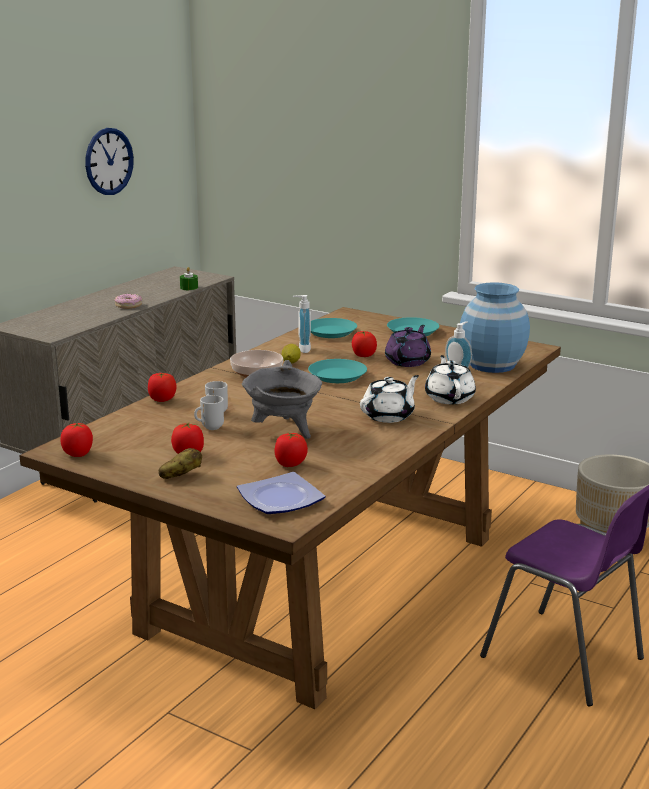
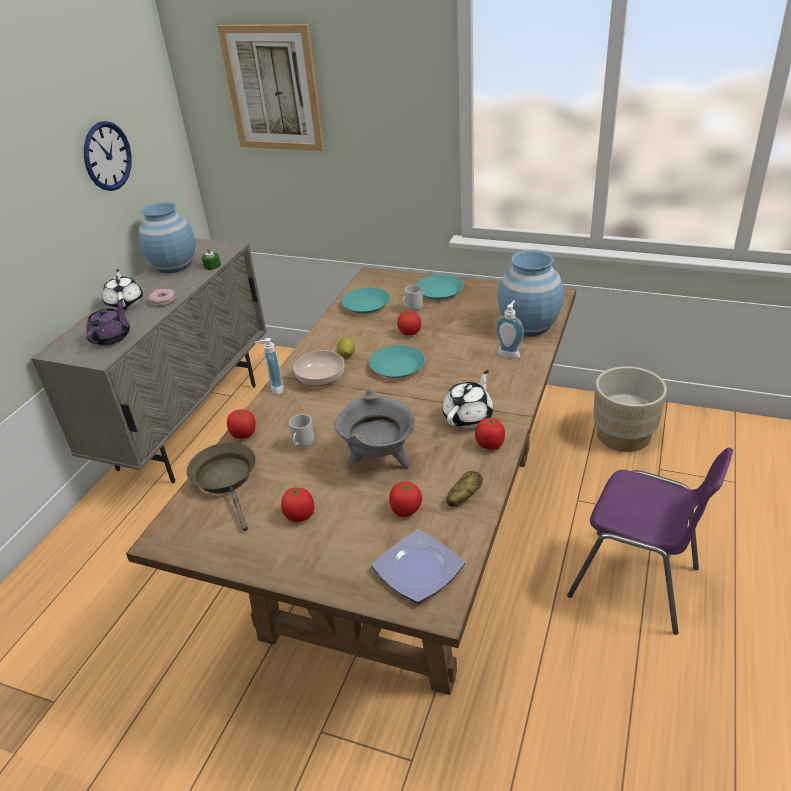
camera: 10 degrees left, 15 degrees up
(78, 454) = (187, 539): tomato -> tomato (490, 445)
(132, 424) = (226, 480): none -> brown frying pan
(151, 283) = (174, 265): none -> blue vase
(181, 475) = (304, 552): potato -> potato (463, 497)
(210, 427) = (306, 468): mug -> mug (413, 309)
(286, 123) = (273, 89): none -> picture
(302, 349) = (349, 334): soap dispenser -> soap dispenser (274, 389)
(408, 361) = (453, 334): purple teapot -> purple teapot (112, 337)
(449, 398) = (512, 379): white teapot -> white teapot (125, 303)

